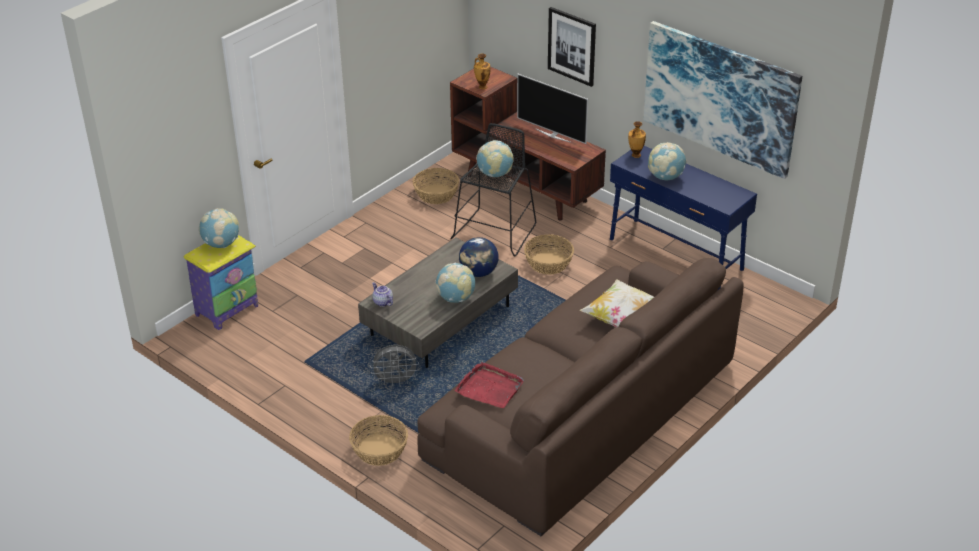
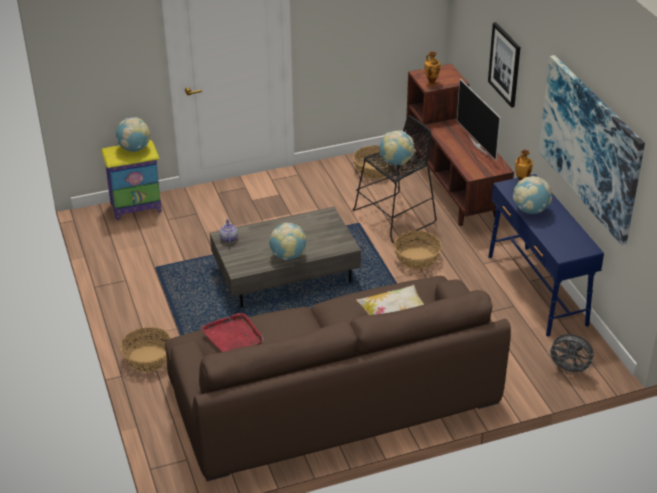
camera: 30 degrees right, 0 degrees up
(396, 381) = (208, 309): grey fan -> grey fan (569, 370)
(479, 273) = (325, 242): globe -> none

